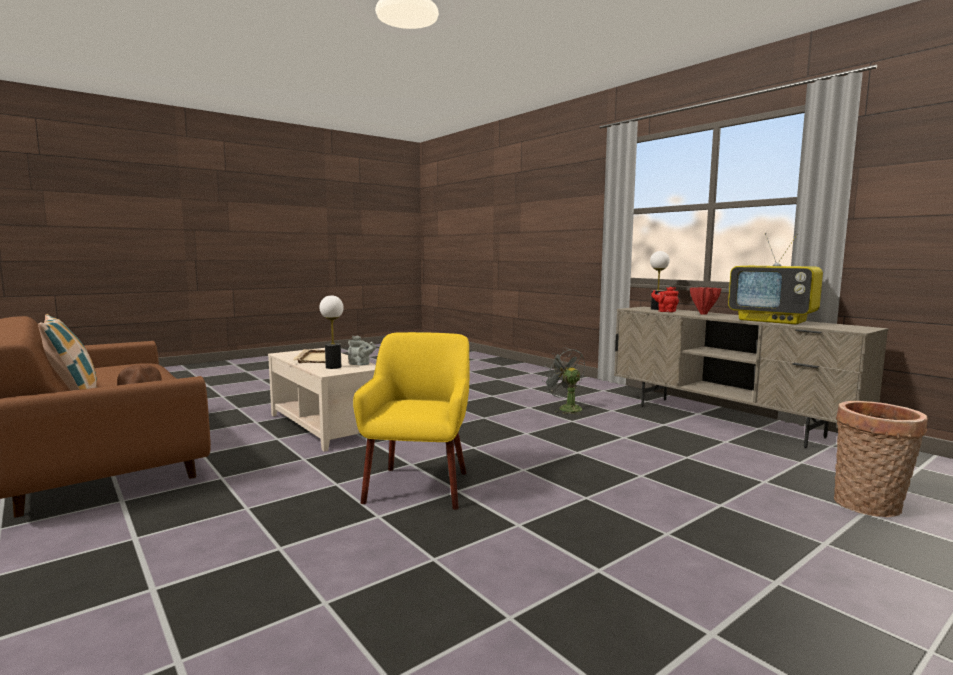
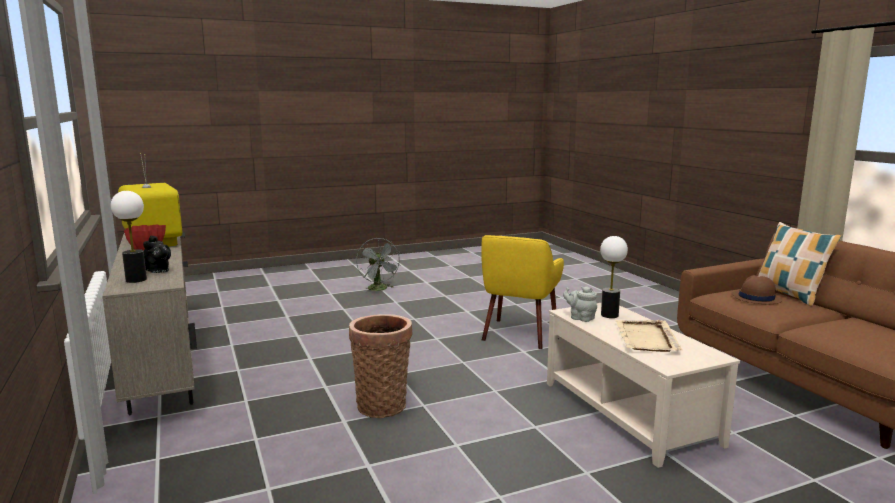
camera: 165 degrees left, 5 degrees up
(565, 408) = (298, 412): grey fan -> grey fan (379, 289)
(665, 311) = (158, 271): red teapot -> black teapot
(870, 507) = (267, 301): basket -> basket (382, 404)

